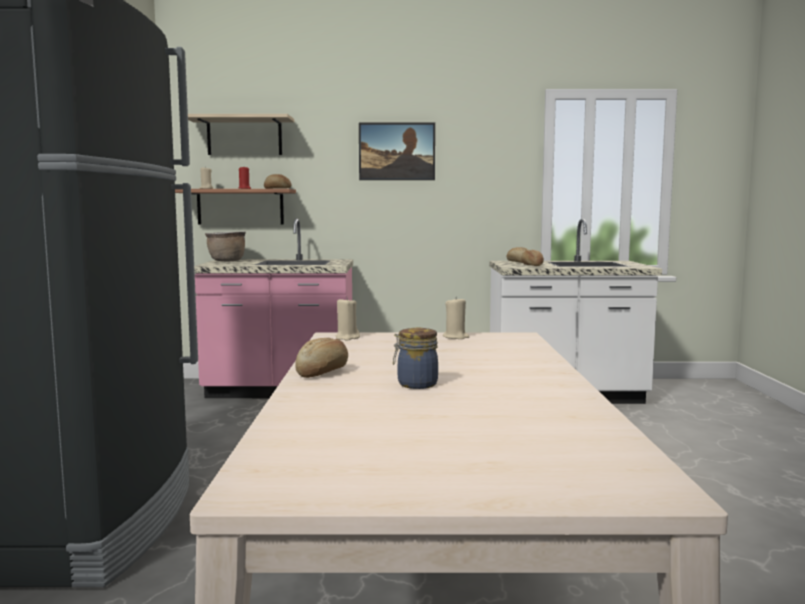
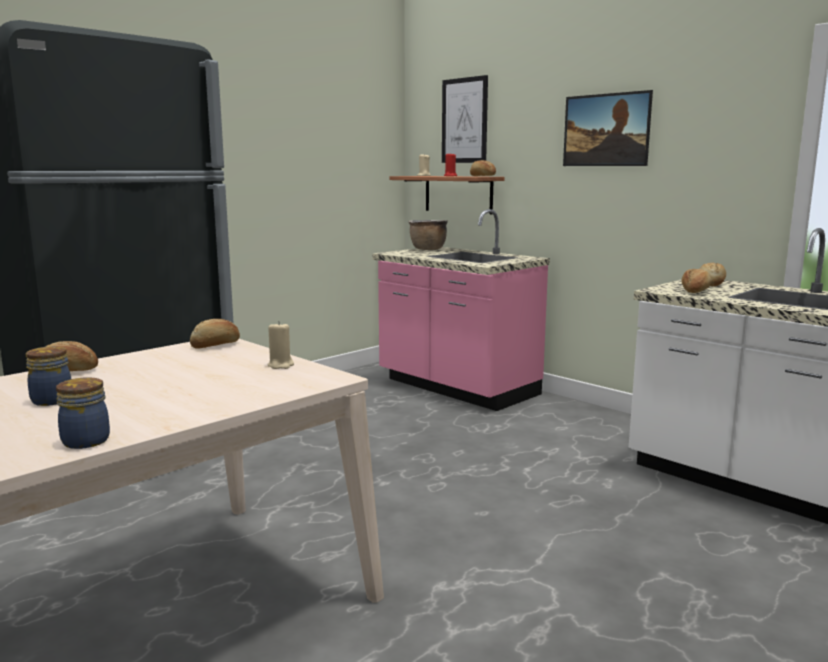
camera: 45 degrees right, 5 degrees up
(244, 137) = (464, 120): shelf -> picture
(347, 338) = (216, 345): beige candle -> bread
(561, 389) = (87, 440): none -> jar

